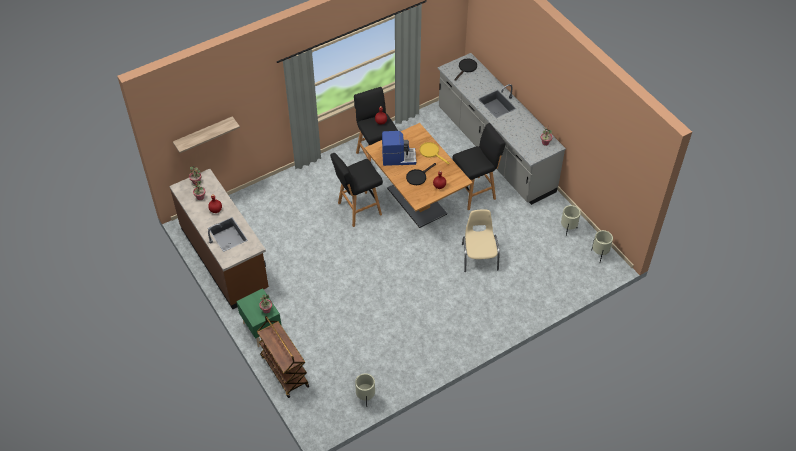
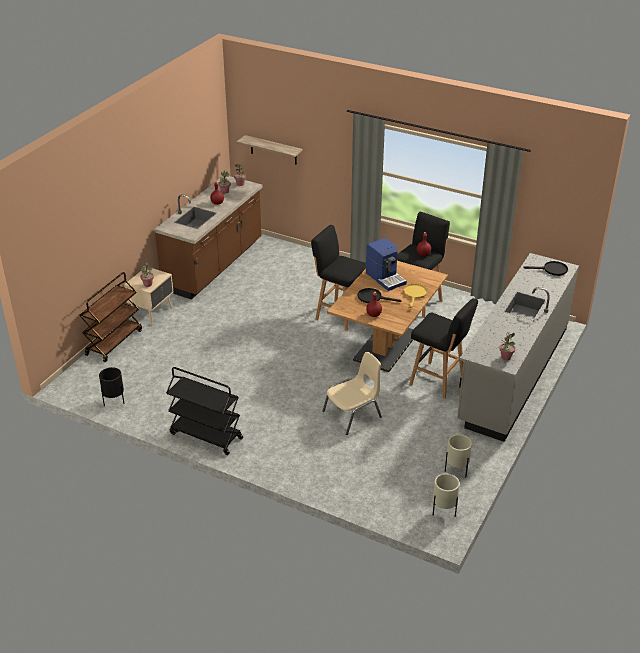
camera: 60 degrees right, 15 degrees down
(262, 328) = (152, 313): green nightstand -> beige nightstand
(365, 398) = (114, 401): beige planter -> black planter
(446, 353) = (205, 436): none -> black cart

